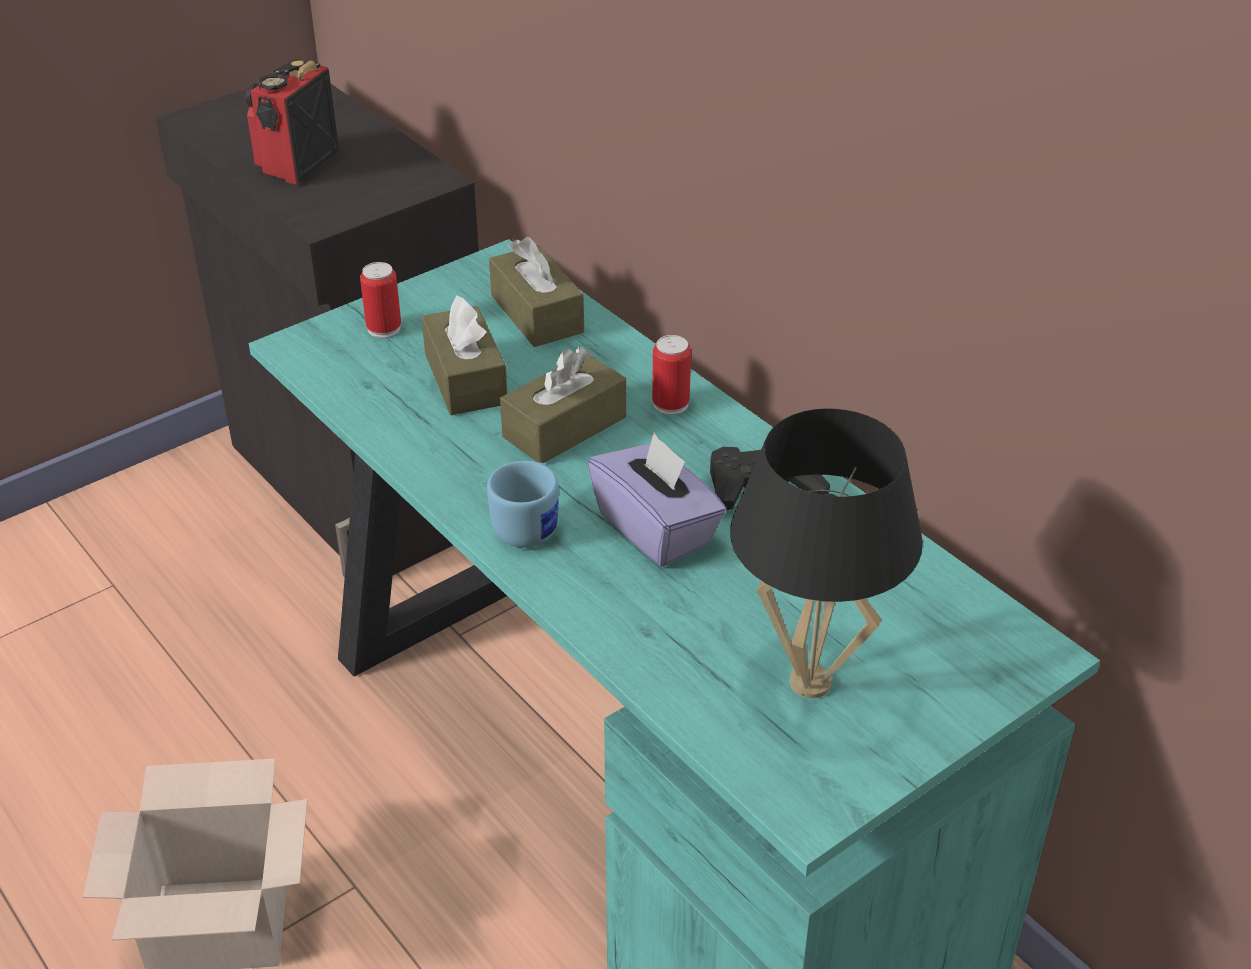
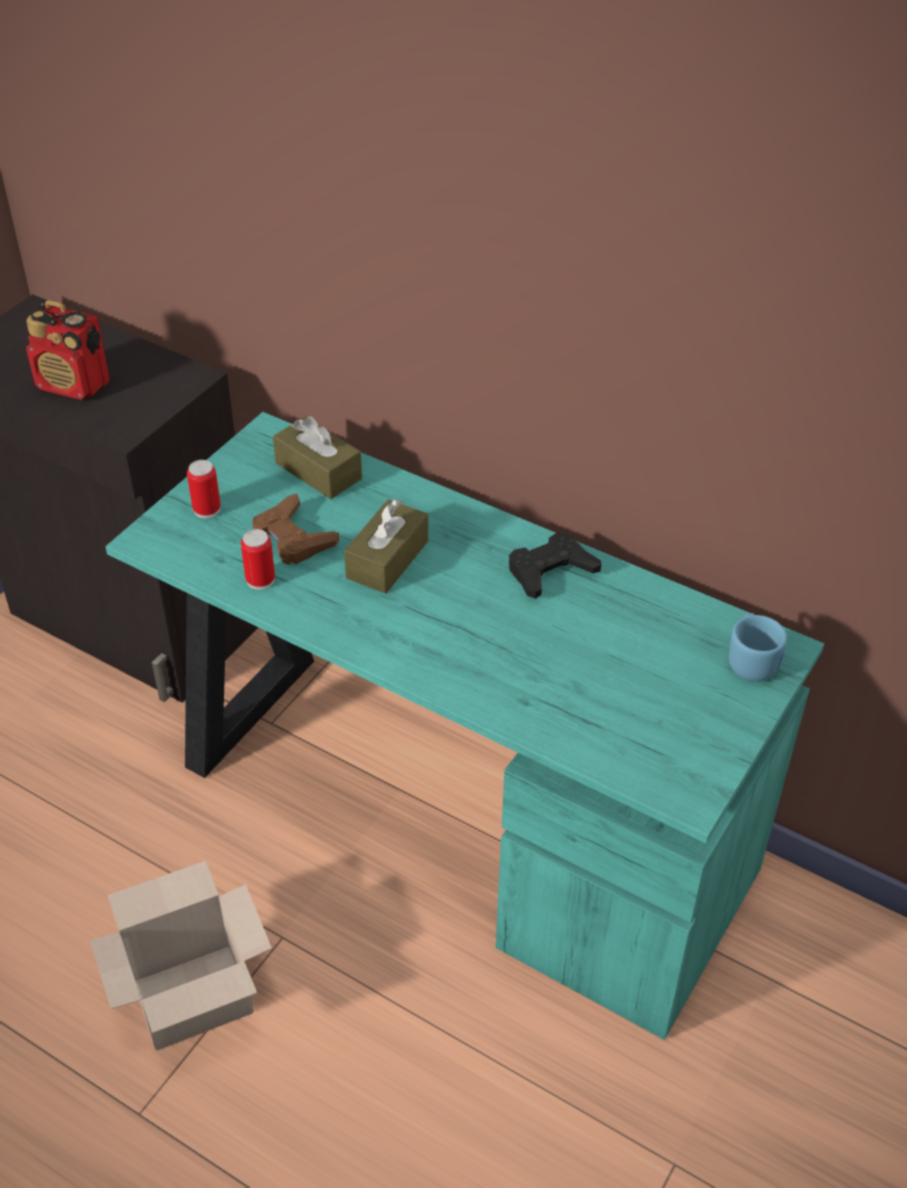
camera: 20 degrees left, 5 degrees up
(297, 164) = (74, 385): radio -> radio turned 75 degrees counterclockwise
(465, 379) = (293, 537): brown tissue box -> brown game controller
(530, 524) = (402, 642): blue mug -> blue mug (751, 660)
(656, 529) = (493, 623): purple tissue box -> none
(670, 404) = (454, 522): can -> can (260, 580)
(809, 683) = (651, 710): black table lamp -> none

